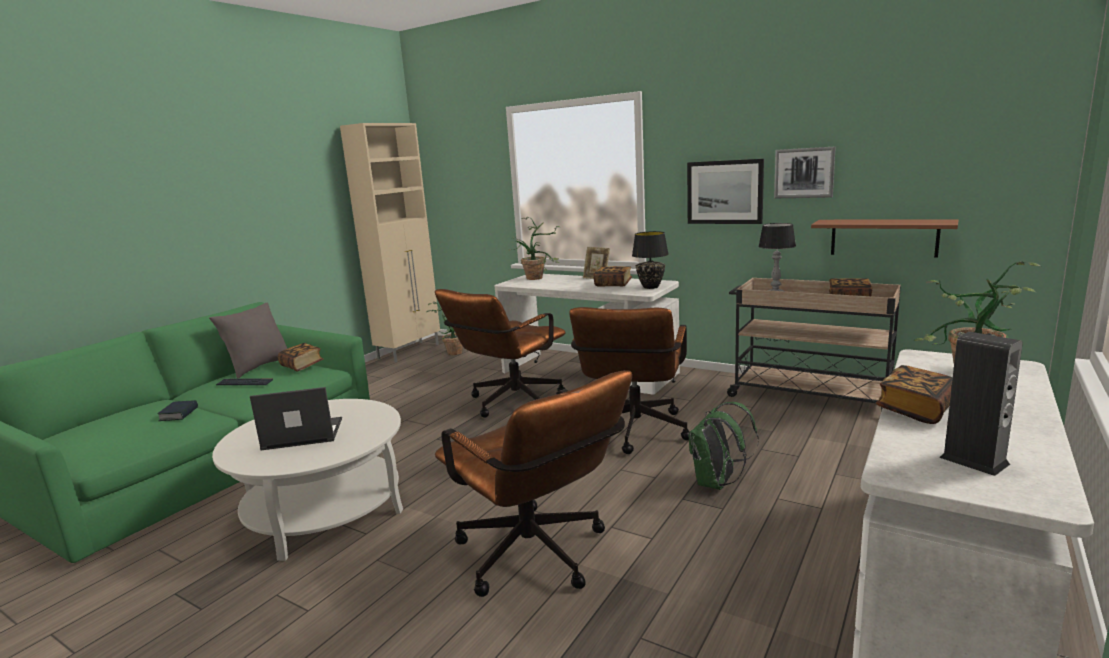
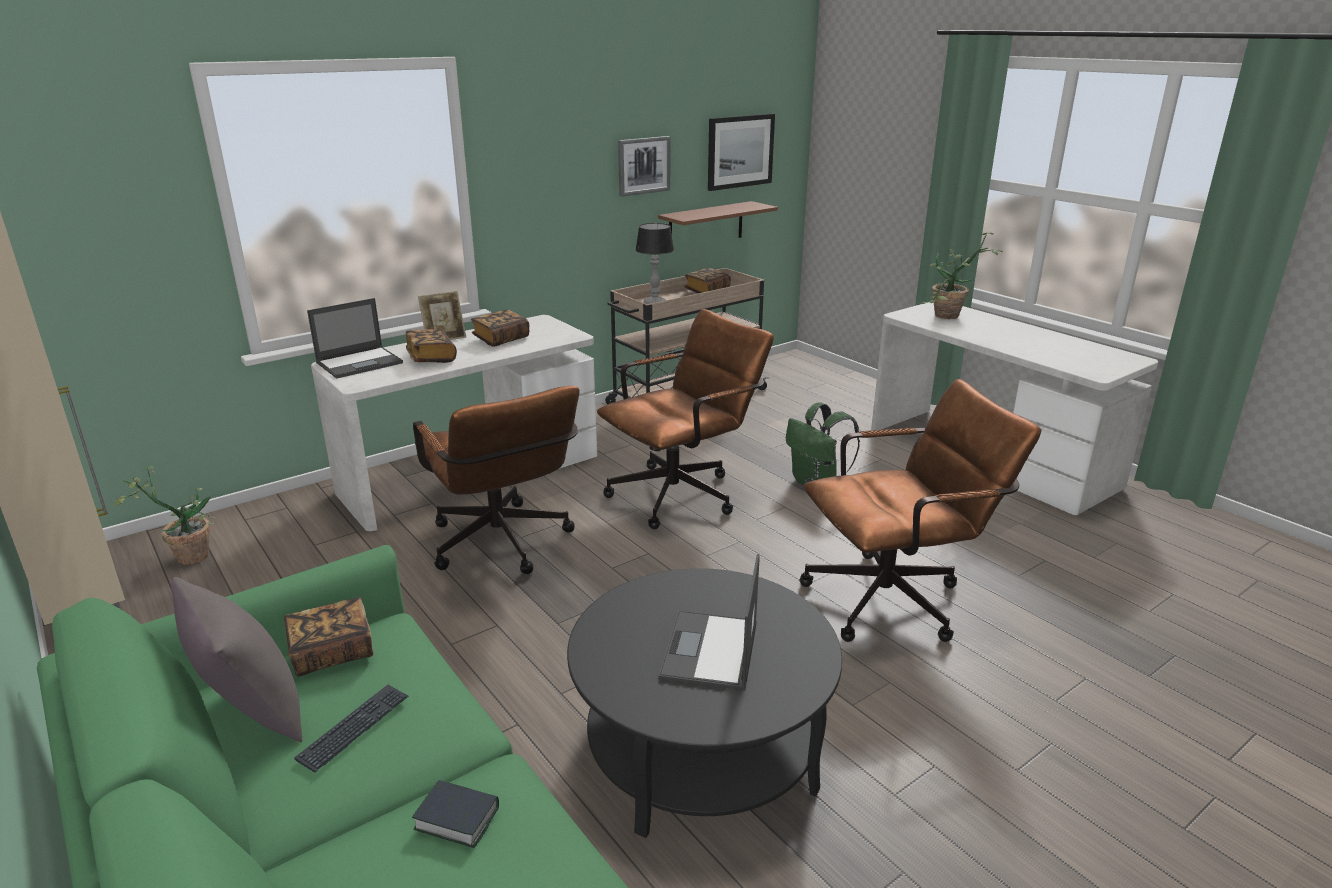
camera: 70 degrees left, 10 degrees up
(324, 510) = (701, 747): white coffee table -> black coffee table
(538, 277) = (360, 363): potted plant -> laptop
(633, 434) = (683, 493): brown office chair -> brown office chair turned 75 degrees counterclockwise
(651, 287) = (553, 328): black table lamp -> none
(724, 192) = (569, 194): picture -> picture (740, 151)
(916, 409) = (1004, 344): book -> book (431, 357)
(974, 460) = (1085, 356): speaker -> none

